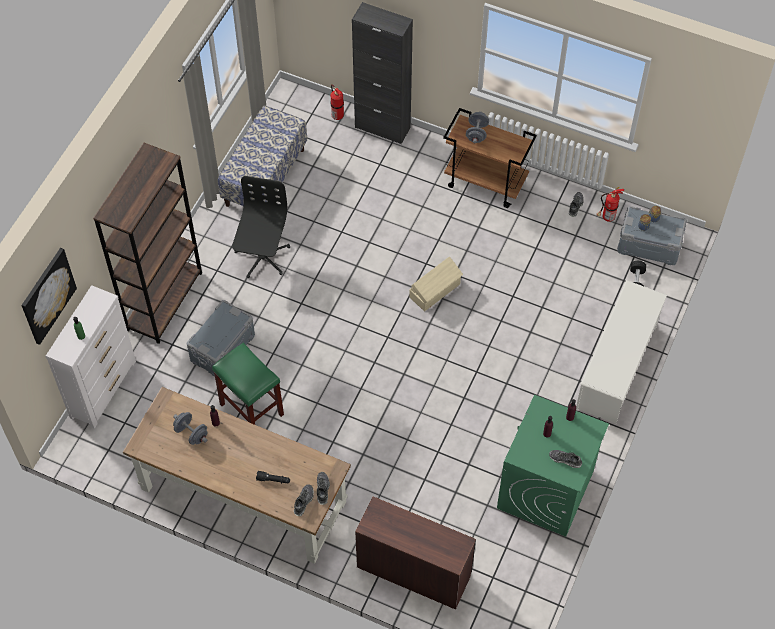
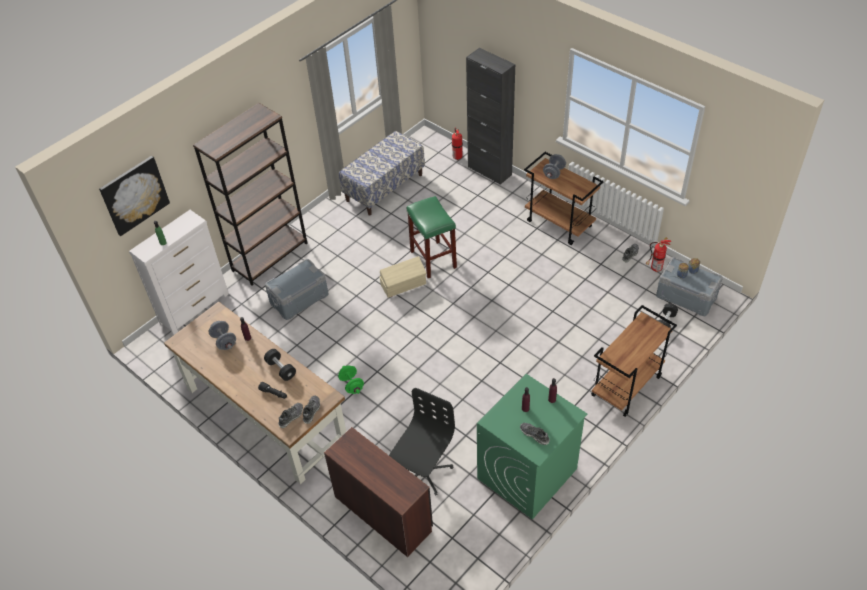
camera: 20 degrees right, 10 degrees down
(252, 410) = (302, 350): green stool -> green stool (434, 259)
(262, 257) = (358, 241): black office chair -> black office chair (423, 471)
(269, 450) = (281, 369): none -> black dumbbell
(325, 438) = (352, 385): none -> green dumbbell
(435, 291) = (488, 293): beige storage box -> beige storage box (404, 284)
(616, 368) = (626, 387): white shoe rack -> brown cart

